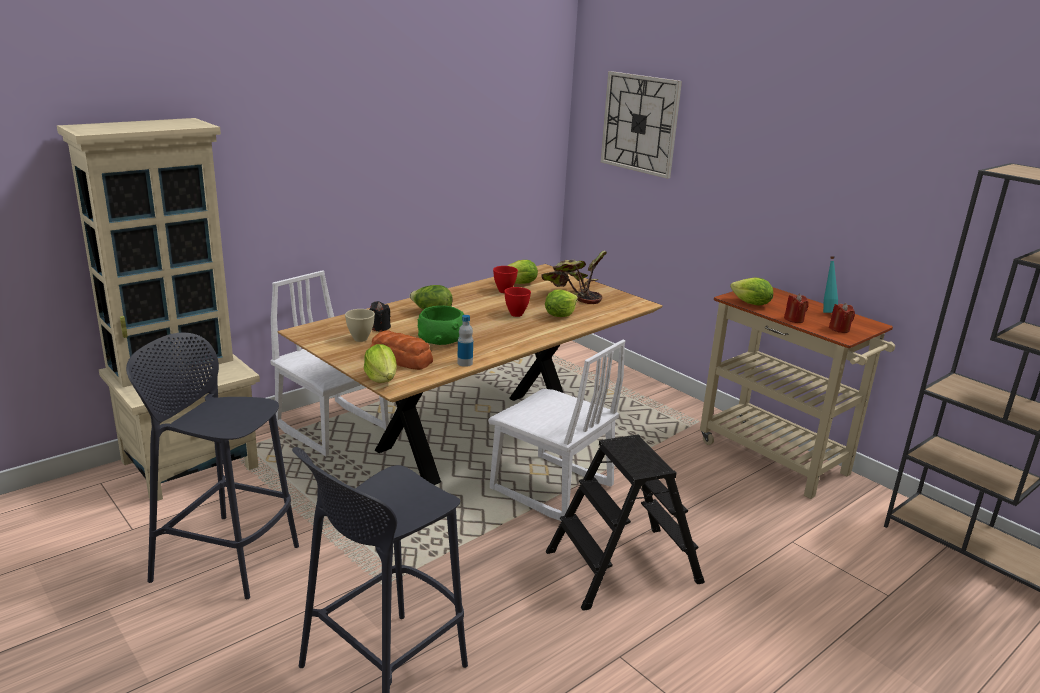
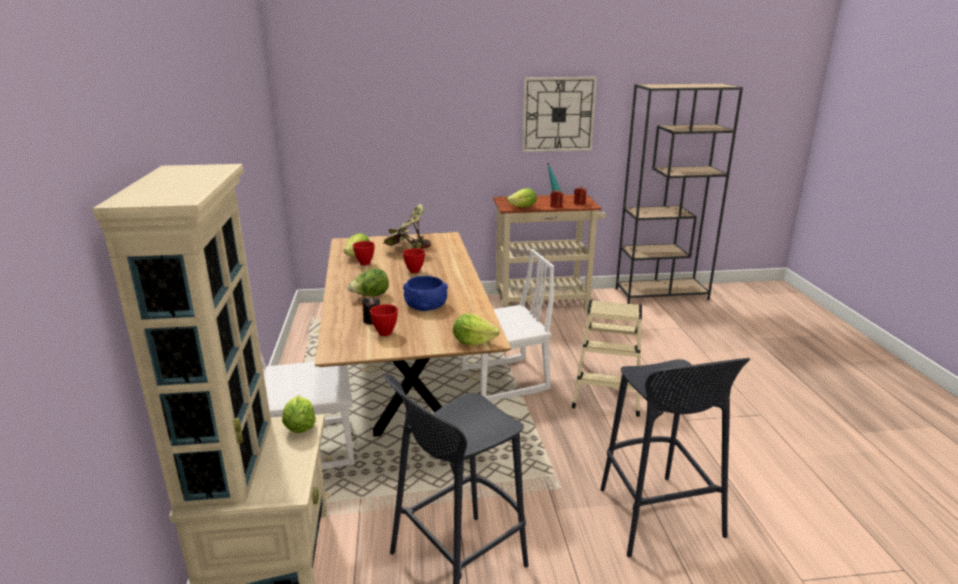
camera: 55 degrees left, 0 degrees up
(361, 339) = (386, 333): beige bowl -> red bowl
(401, 359) = (446, 327): bread -> none
(442, 339) = (426, 305): green bowl -> blue bowl
(465, 363) = (479, 308): bottle -> none
(560, 315) = (435, 260): lettuce -> lettuce (300, 427)
(623, 566) = (607, 387): black step ladder -> beige step ladder
(640, 123) = (360, 105): wall clock -> wall clock (558, 114)

